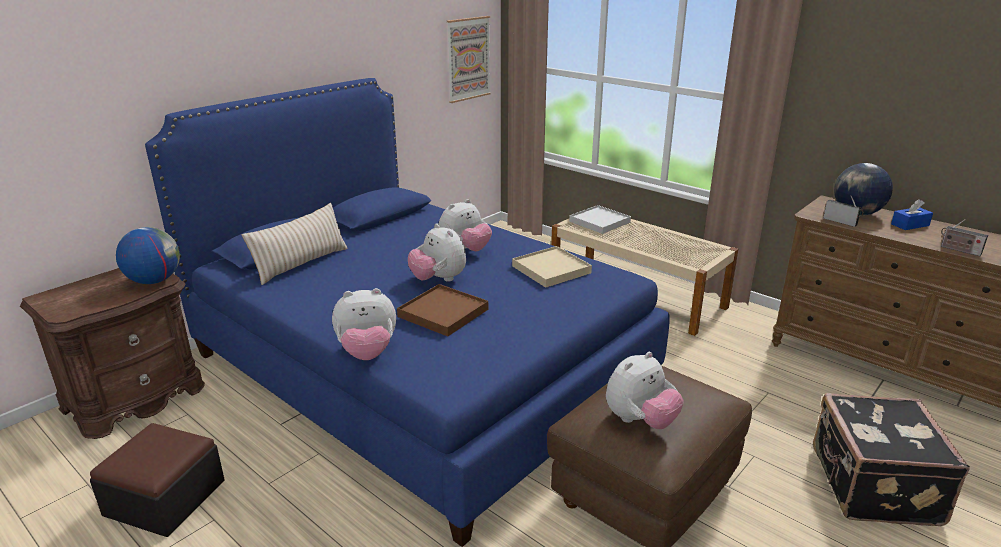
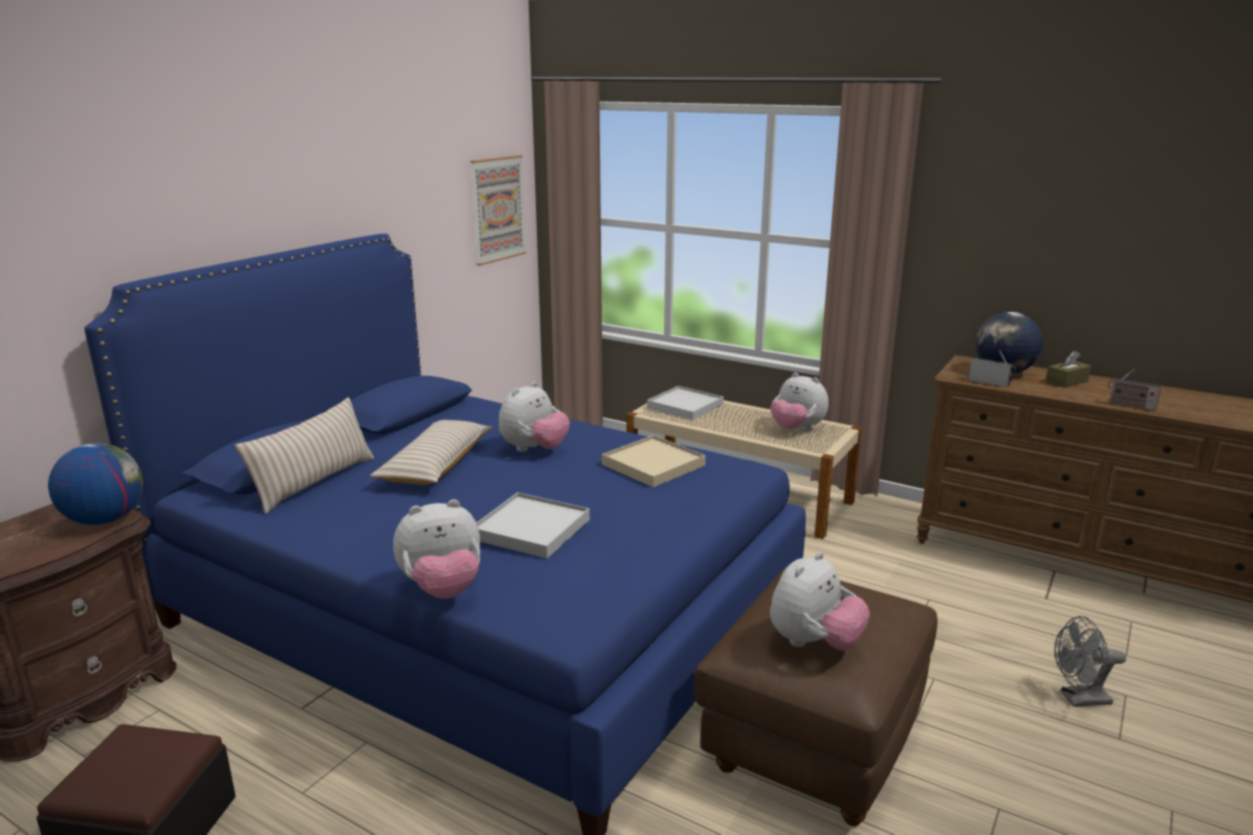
camera: 10 degrees left, 5 degrees down
(390, 258) = (436, 465): none -> beige pillow
(438, 279) = (510, 488): plush toy -> plush toy (797, 429)
(443, 313) = (531, 529): brown tray -> white tray
(871, 486) = (1079, 699): black suitcase -> grey fan
(910, 225) = (1066, 381): blue tissue box -> brown tissue box

